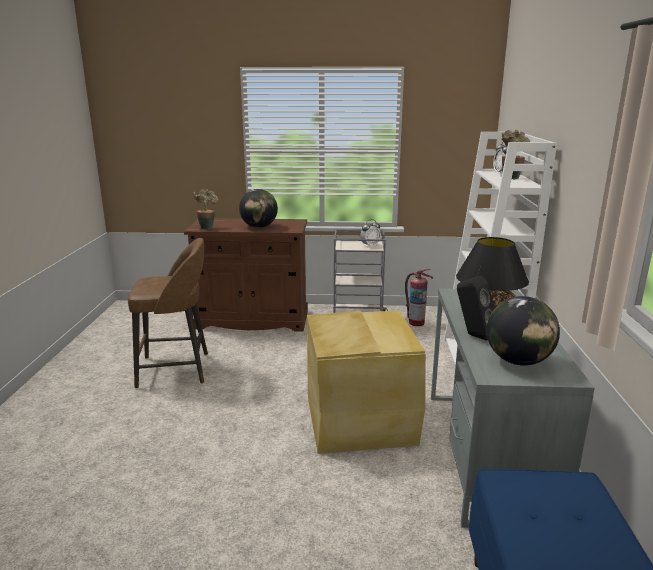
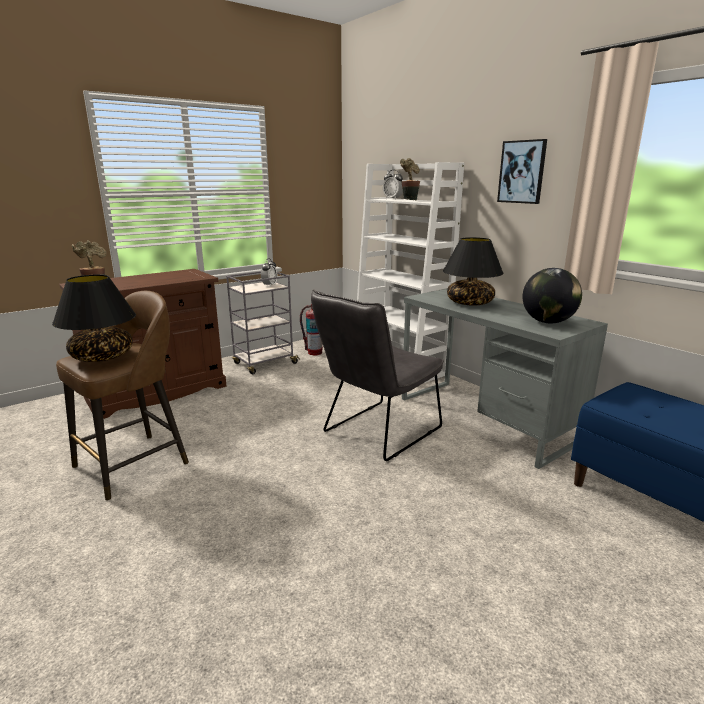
camera: 40 degrees left, 0 degrees up
(157, 283) = (102, 356): none -> black table lamp
(259, 227) = (159, 280): globe -> none
(361, 419) = (377, 432): beige storage box -> grey chair
(473, 335) = (493, 316): black speaker -> none
(590, 166) = (522, 172): none -> picture

